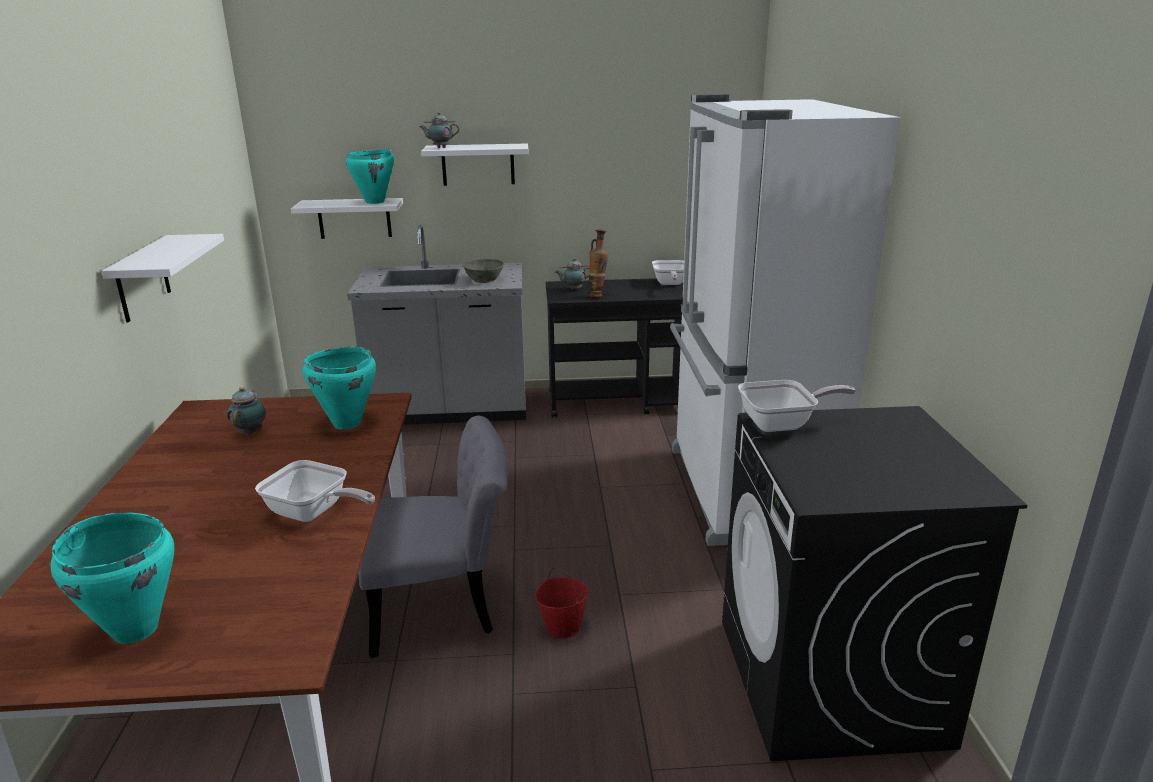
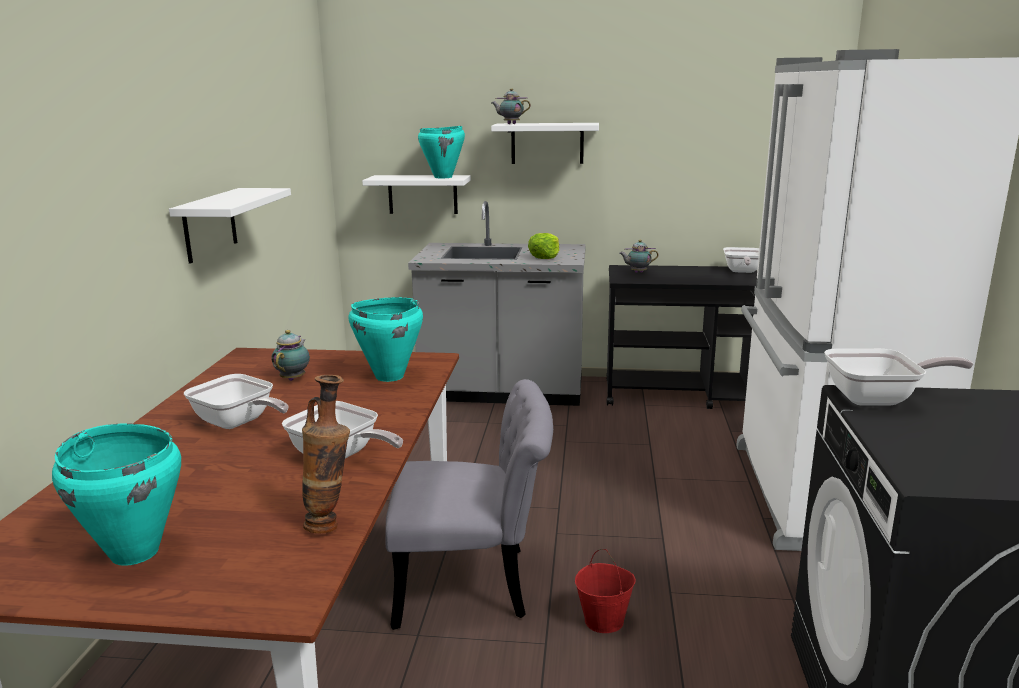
camera: 10 degrees right, 5 degrees down
(205, 486) = (238, 423): none -> frying pan
(483, 280) = (545, 257): grey bowl -> lettuce
(598, 295) = (663, 279): vase -> vase (330, 524)

